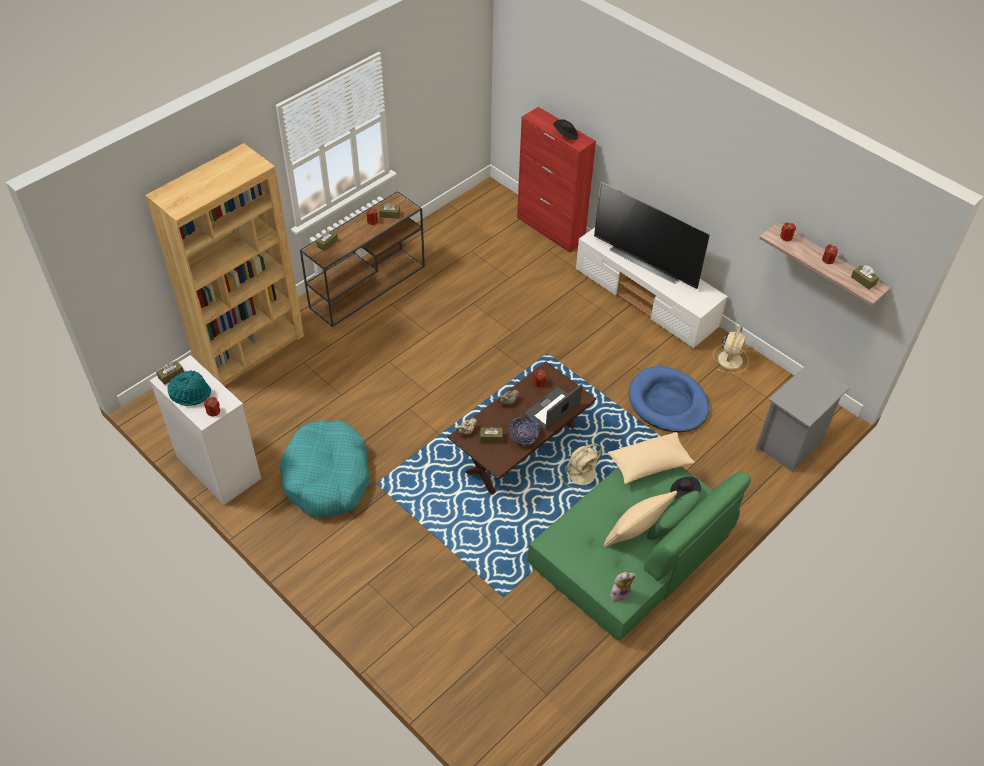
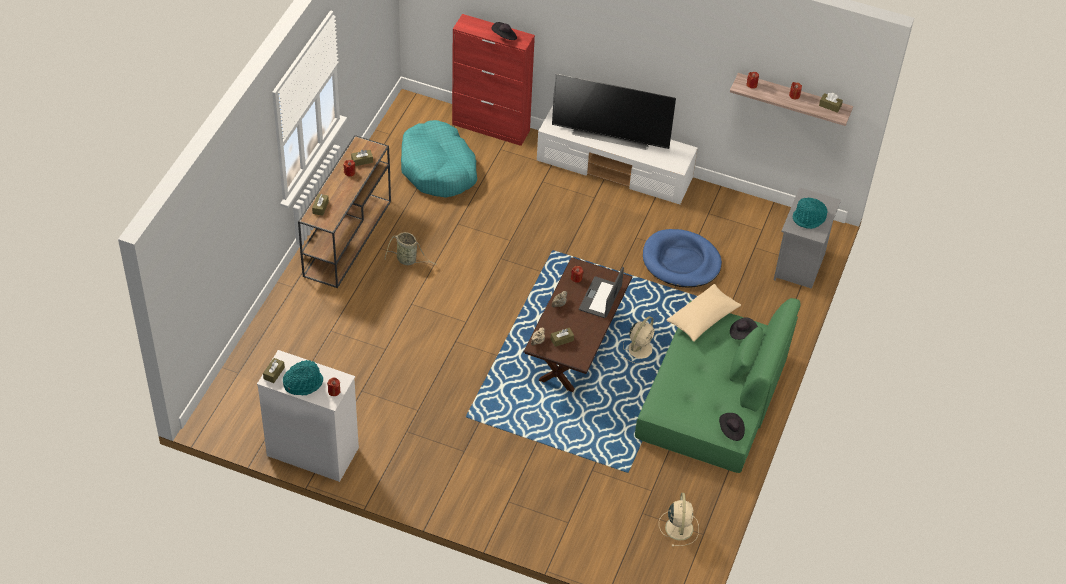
camera: 25 degrees left, 0 degrees up
(250, 349) = (271, 335): brown bookcase -> none
(327, 477) = (418, 426): turquoise dog bed -> turquoise dog bed (438, 168)
(409, 321) = (408, 260): none -> basket
(523, 436) = (589, 329): bowl -> none
(620, 593) = (731, 431): plush toy -> black hat
(637, 529) = (719, 376): beige pillow -> none
(730, 359) = (715, 204): beige fan -> beige fan (679, 527)
(805, 396) = (809, 218): none -> turquoise hat

